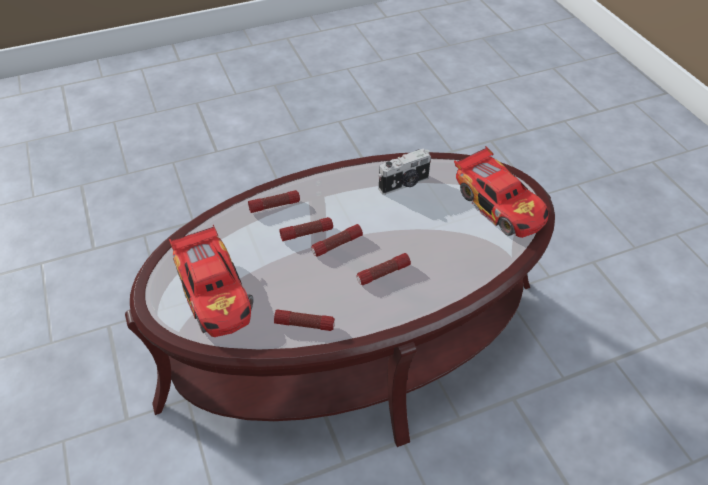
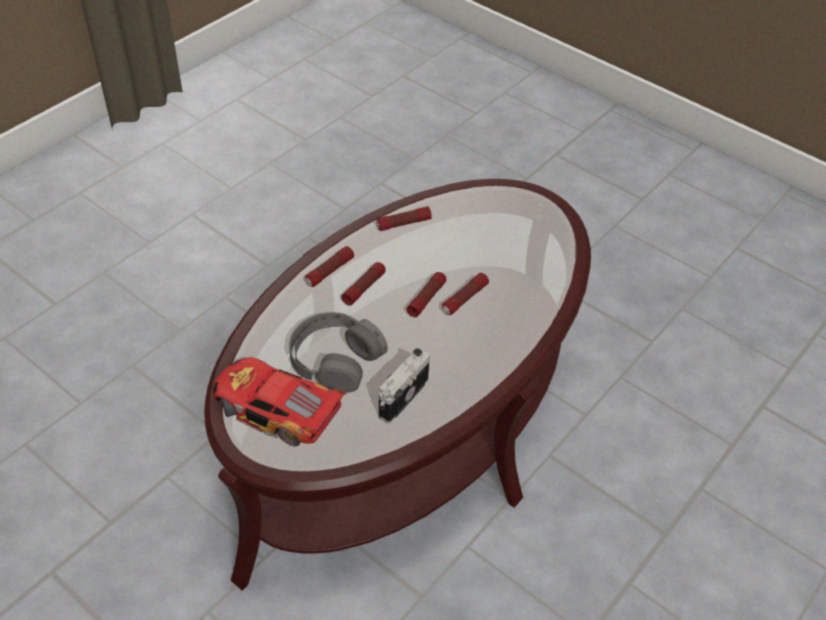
camera: 150 degrees right, 0 degrees up
(215, 293) = (497, 220): toy car -> none
(274, 206) = (520, 314): flashlight -> flashlight (329, 272)
(439, 225) = (335, 359): none -> grey headphones

